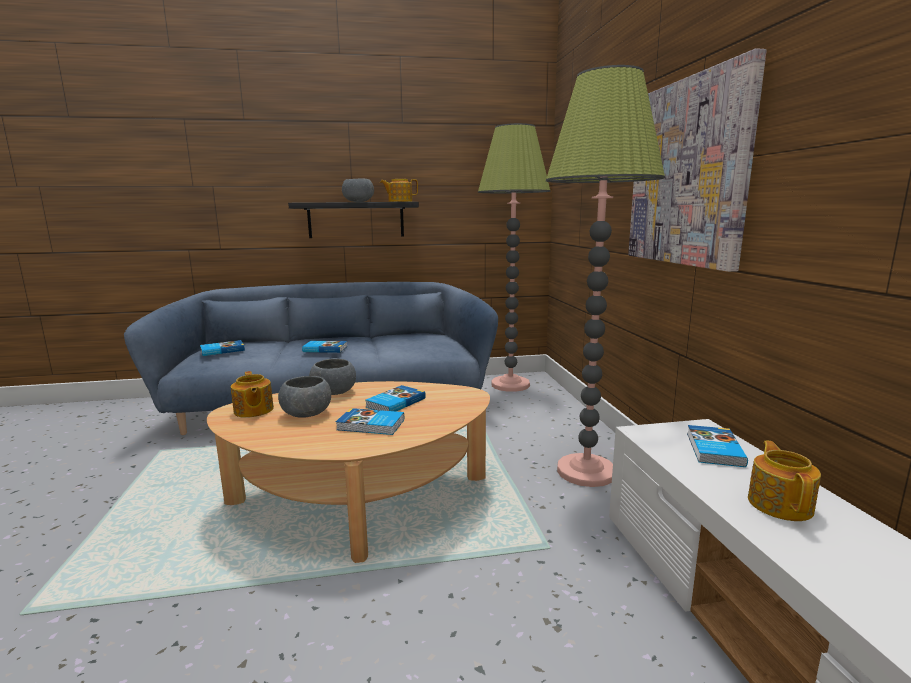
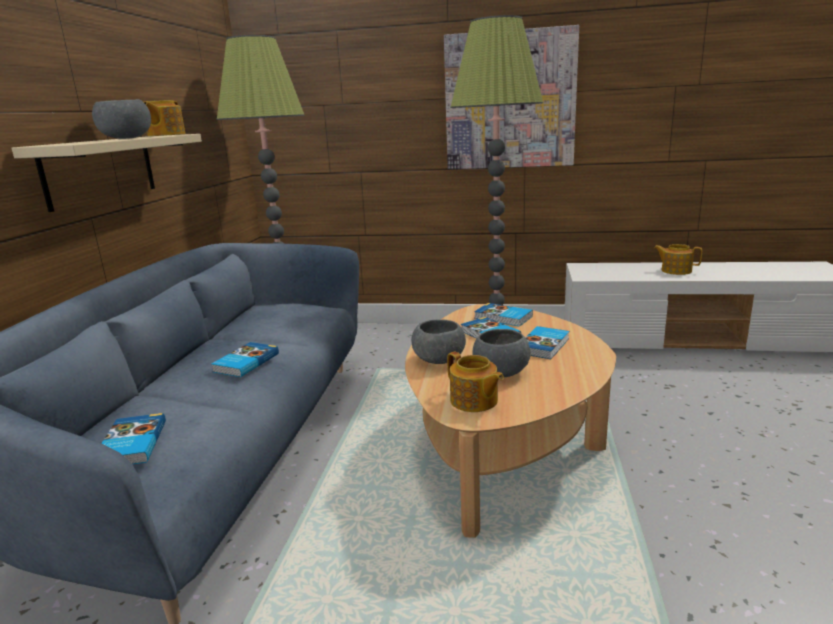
camera: 70 degrees left, 5 degrees up
(253, 410) = (474, 401): teapot -> teapot turned 60 degrees clockwise
(356, 220) = (101, 170): black shelf -> beige shelf
(713, 449) = (612, 269): book -> book (503, 318)

